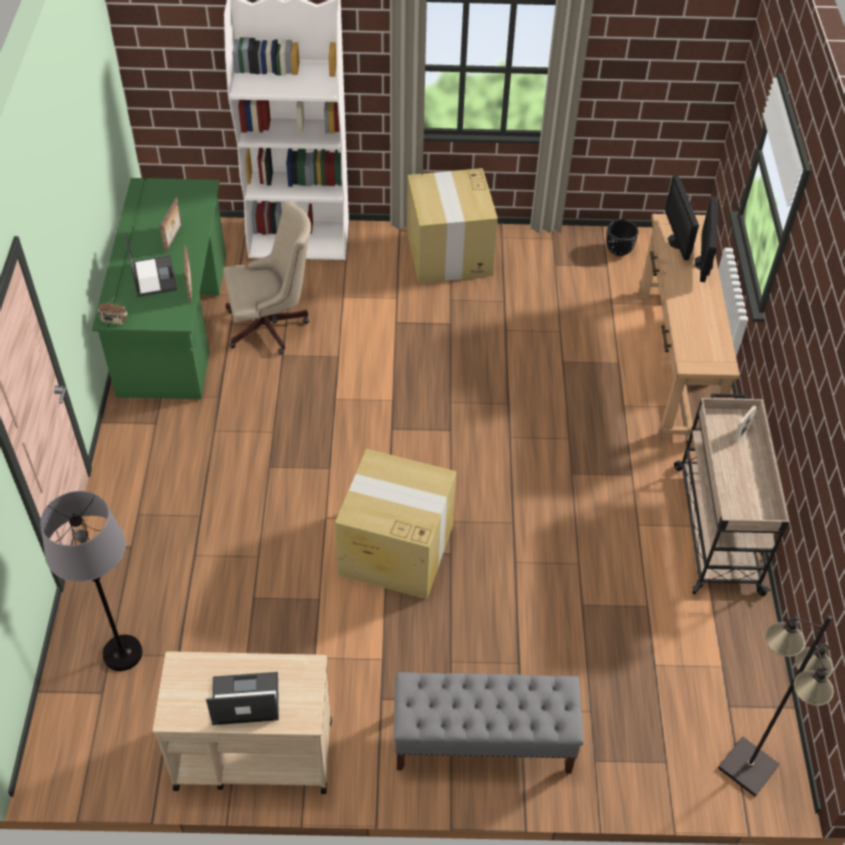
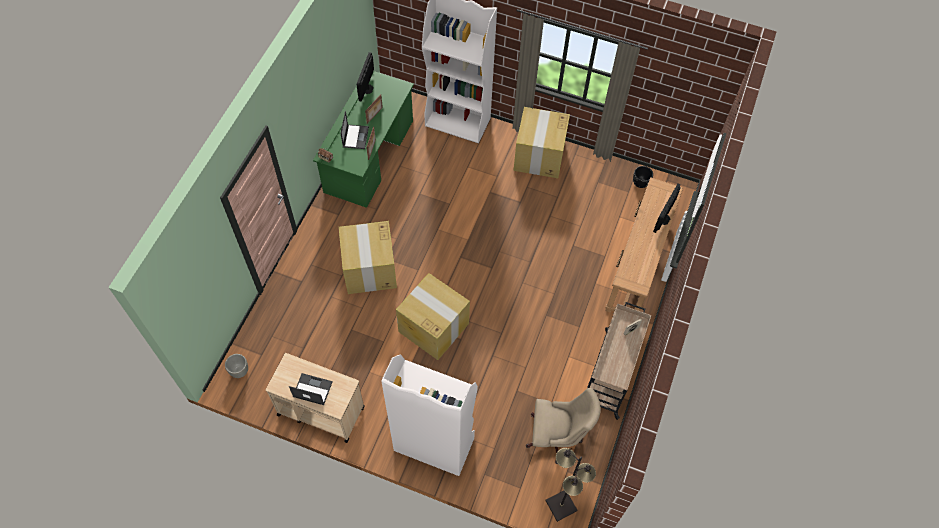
camera: 20 degrees right, 10 degrees up
(70, 735) = (240, 371): none -> grey planter
(122, 653) = (277, 337): grey floor lamp -> none
(247, 493) = (370, 270): none -> cardboard box
(272, 326) = (421, 174): beige office chair -> beige office chair (557, 437)
(482, 742) = (433, 444): grey bench -> white bookcase
(677, 241) = (655, 200): monitor -> monitor (368, 89)

